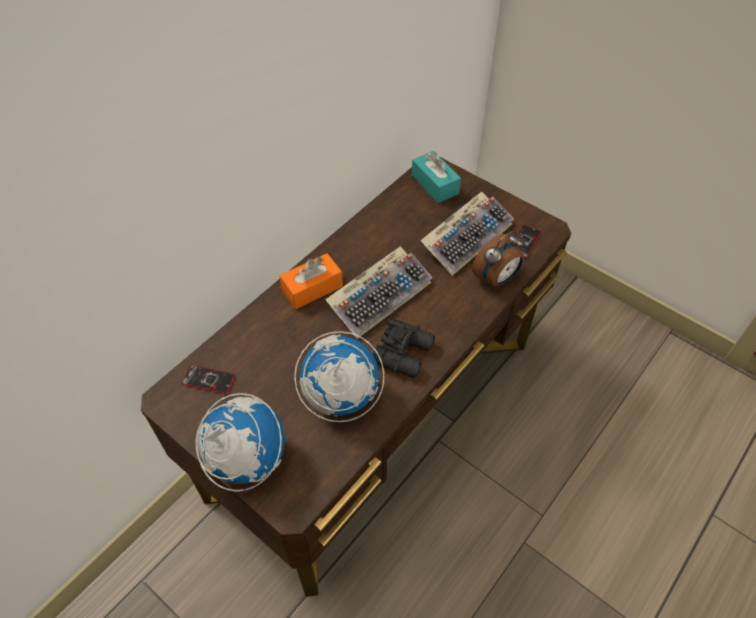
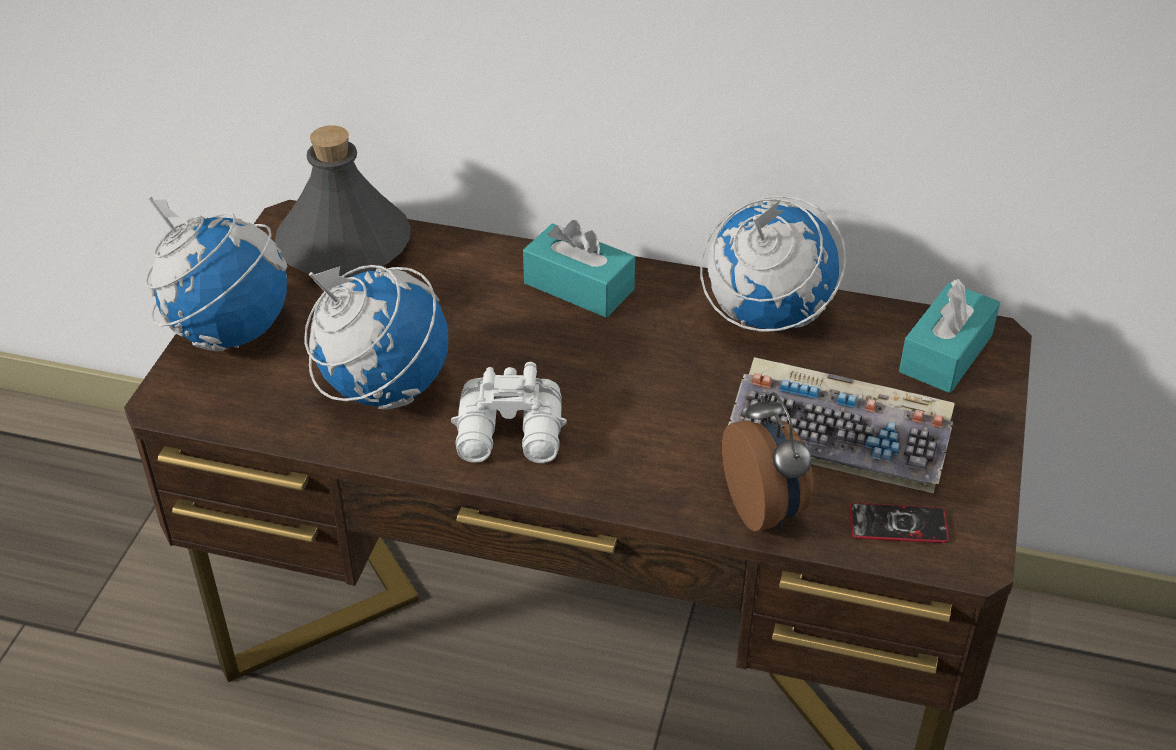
camera: 65 degrees right, 10 degrees down
(208, 380) = (343, 246): phone -> grey bottle
(312, 288) = (579, 286): orange tissue box -> turquoise tissue box
(377, 229) = (766, 316): none -> globe
(380, 296) = (616, 367): keyboard -> none
(405, 353) = (512, 435): black binoculars -> white binoculars
(496, 279) = (765, 508): alarm clock -> alarm clock turned 135 degrees counterclockwise

